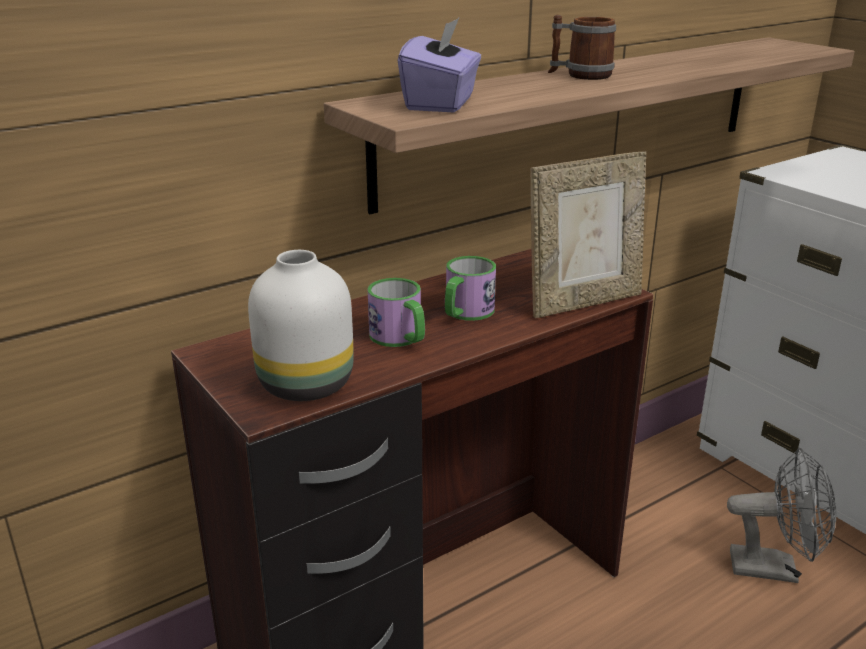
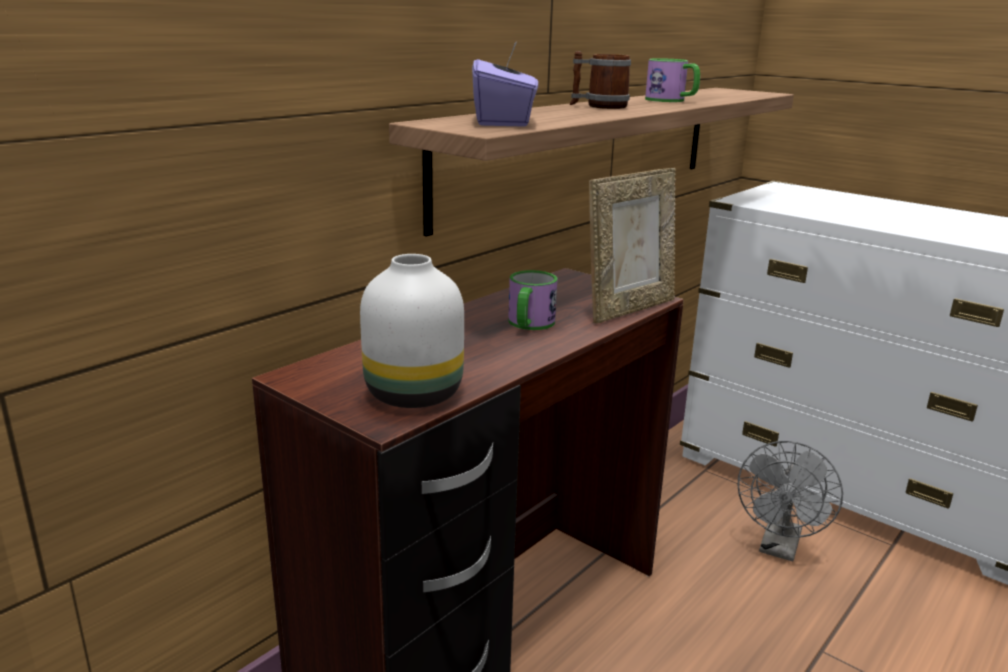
camera: 15 degrees left, 5 degrees down
(400, 338) = (482, 349): mug -> mug (671, 100)
(774, 568) = (779, 548): grey fan -> grey fan turned 120 degrees clockwise

